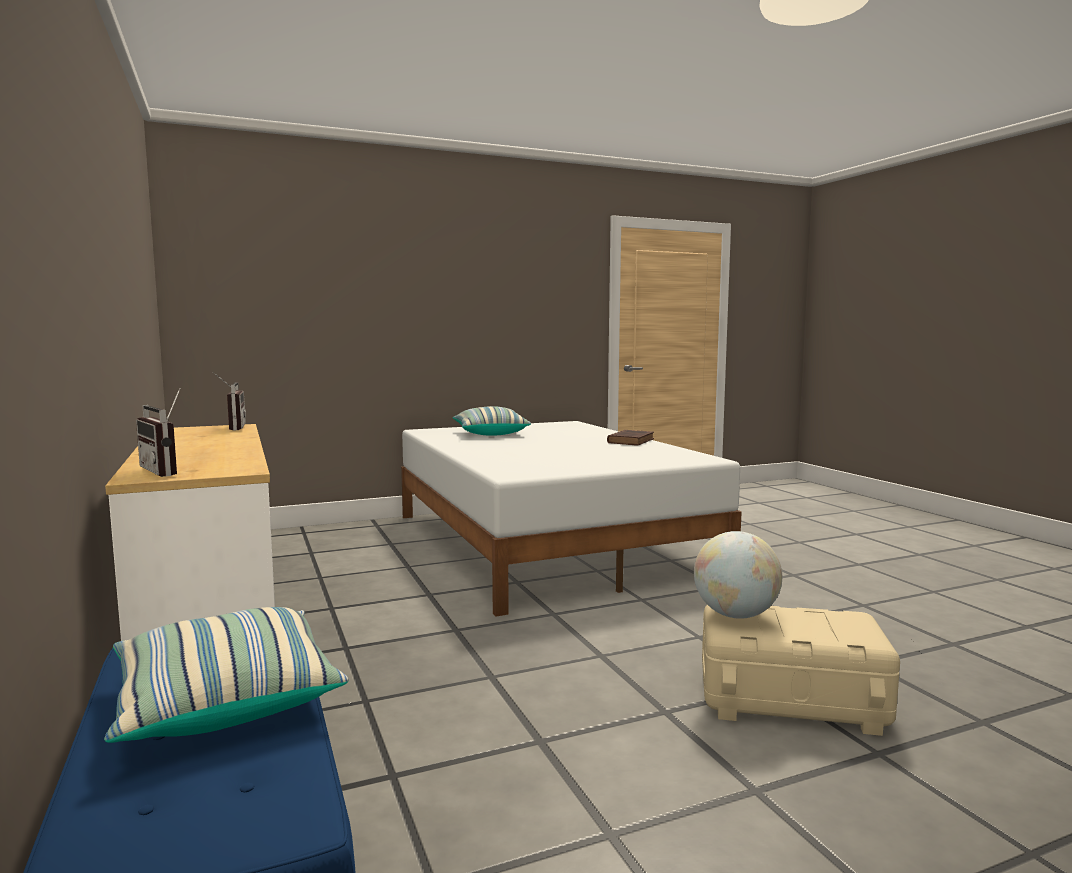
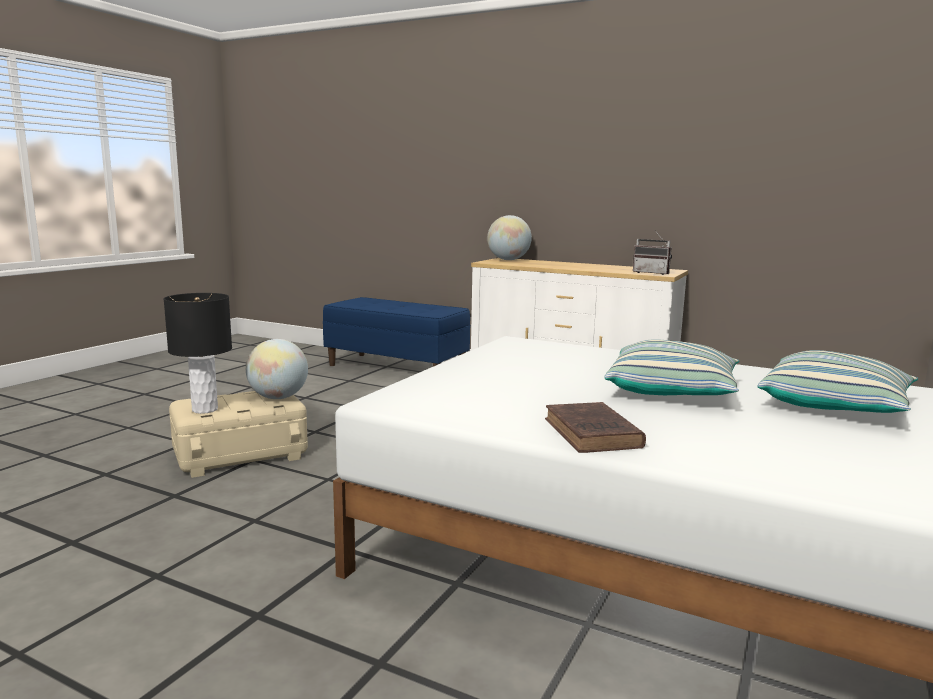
camera: 140 degrees right, 5 degrees up
(168, 471) = (508, 260): radio -> globe
(225, 700) = (401, 308): pillow -> pillow (672, 391)
(839, 618) = (205, 409): none -> black table lamp

